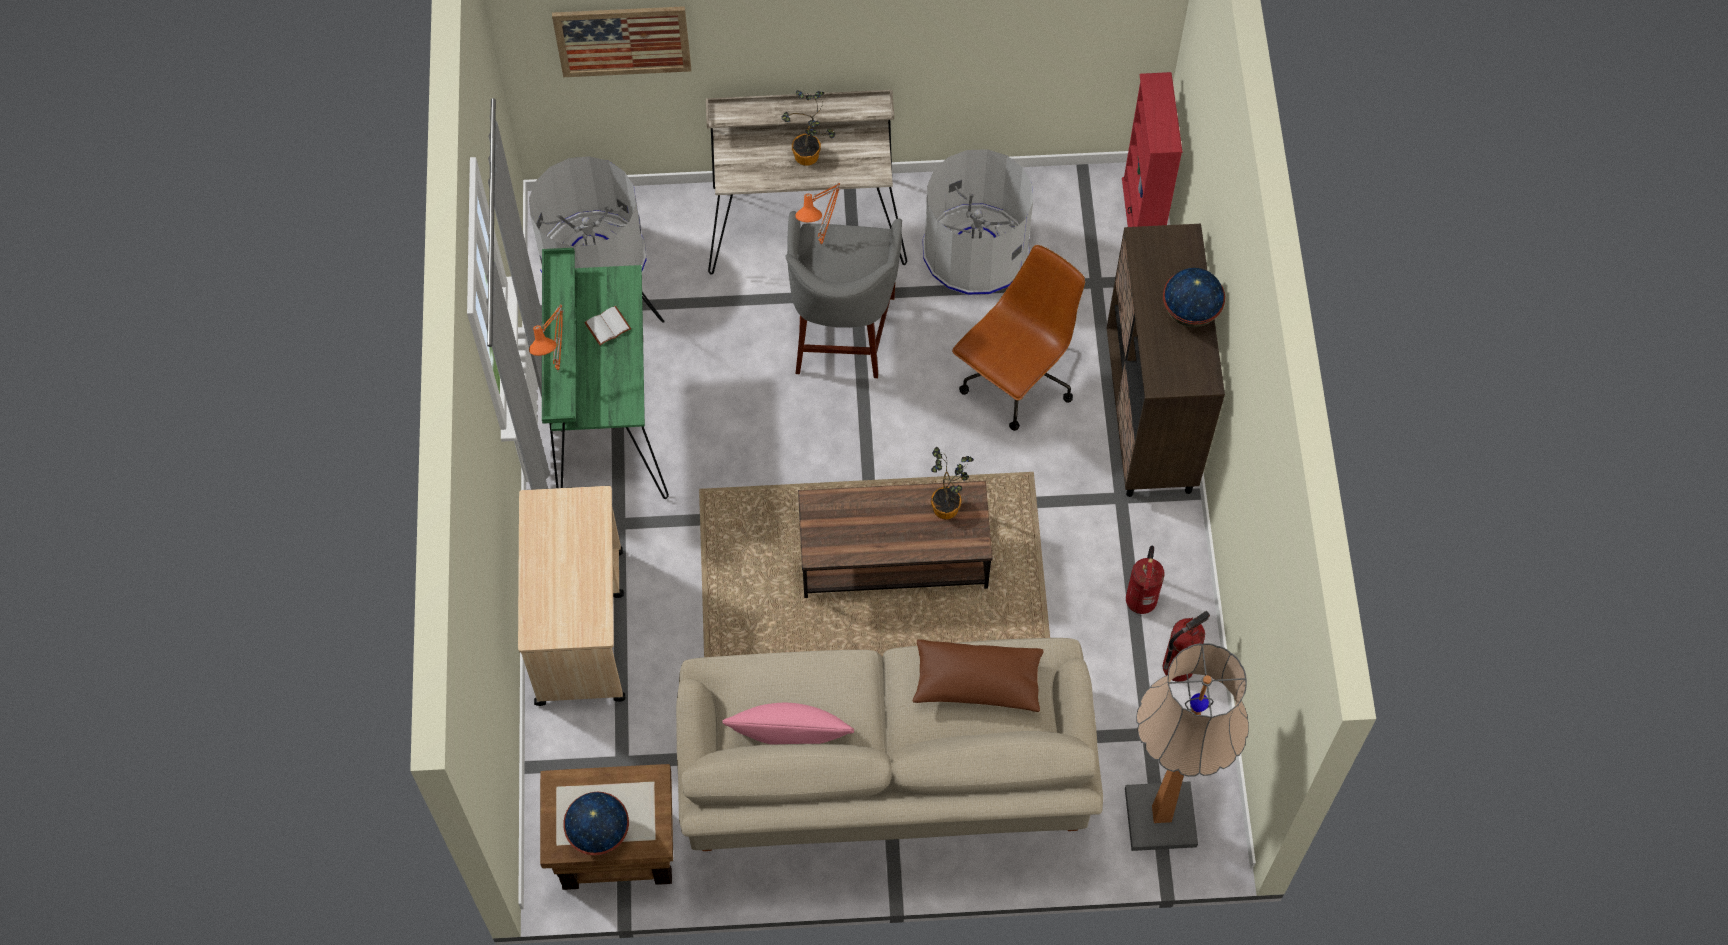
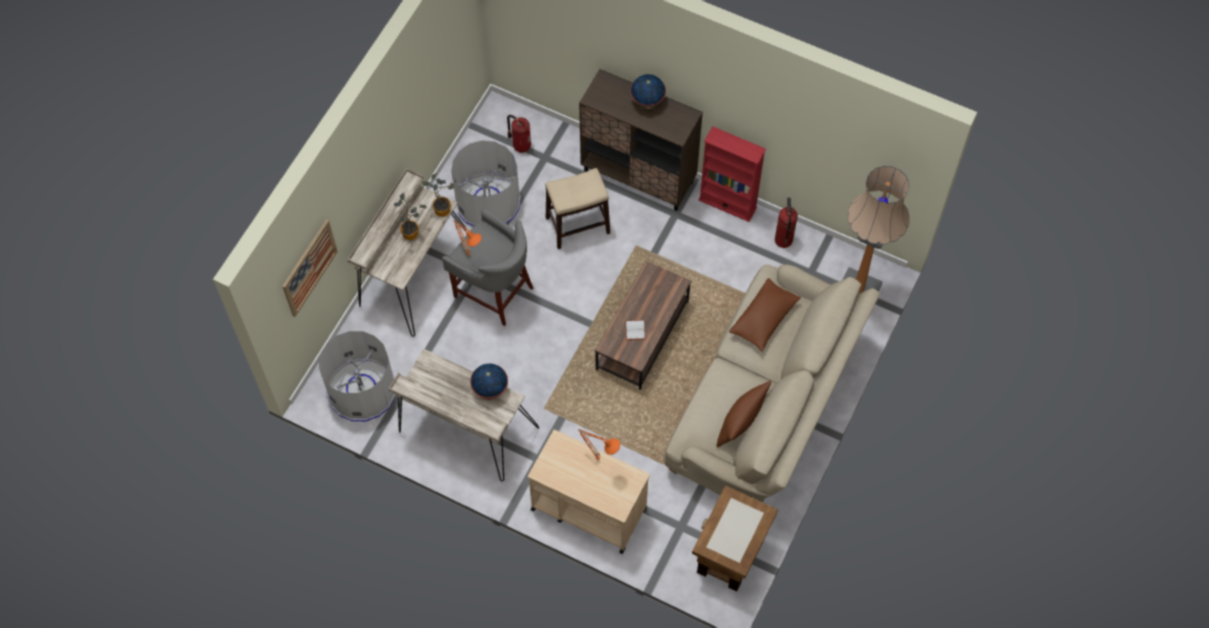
camera: 60 degrees left, 0 degrees up
(560, 370) = (471, 417): orange table lamp -> orange table lamp (598, 458)
(599, 833) = (745, 538): globe -> globe (490, 388)
(607, 325) = (451, 383): white book -> white book (634, 330)
(607, 411) = (465, 430): green desk -> beige desk
(790, 735) = (741, 420): pink pillow -> brown pillow
(949, 505) = (649, 284): potted plant -> potted plant (442, 208)
(1015, 381) = (578, 225): brown office chair -> stool
(1141, 215) = (519, 115): red bookcase -> red bookcase (727, 203)
(1141, 598) = (737, 235): fire extinguisher -> fire extinguisher (521, 145)

